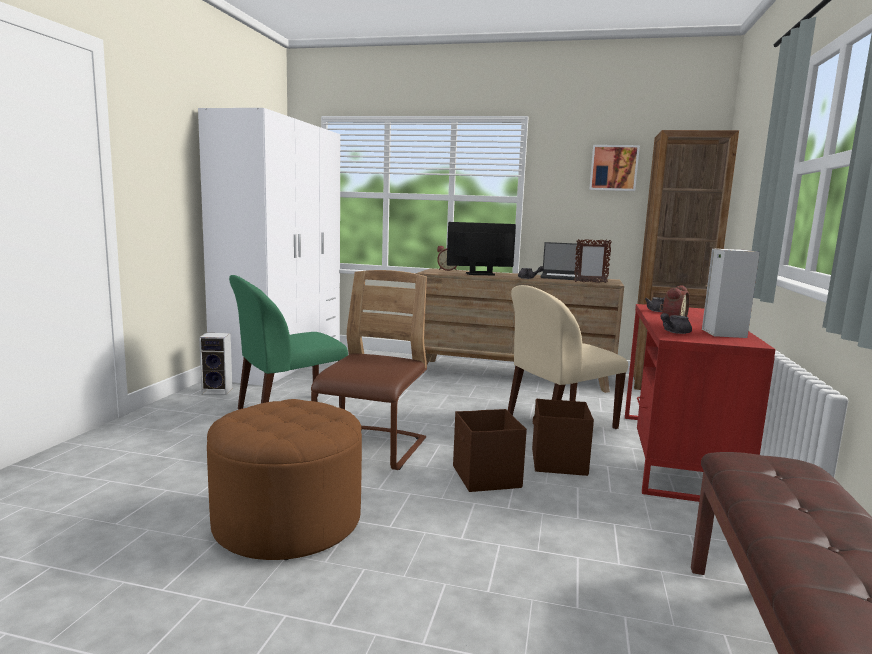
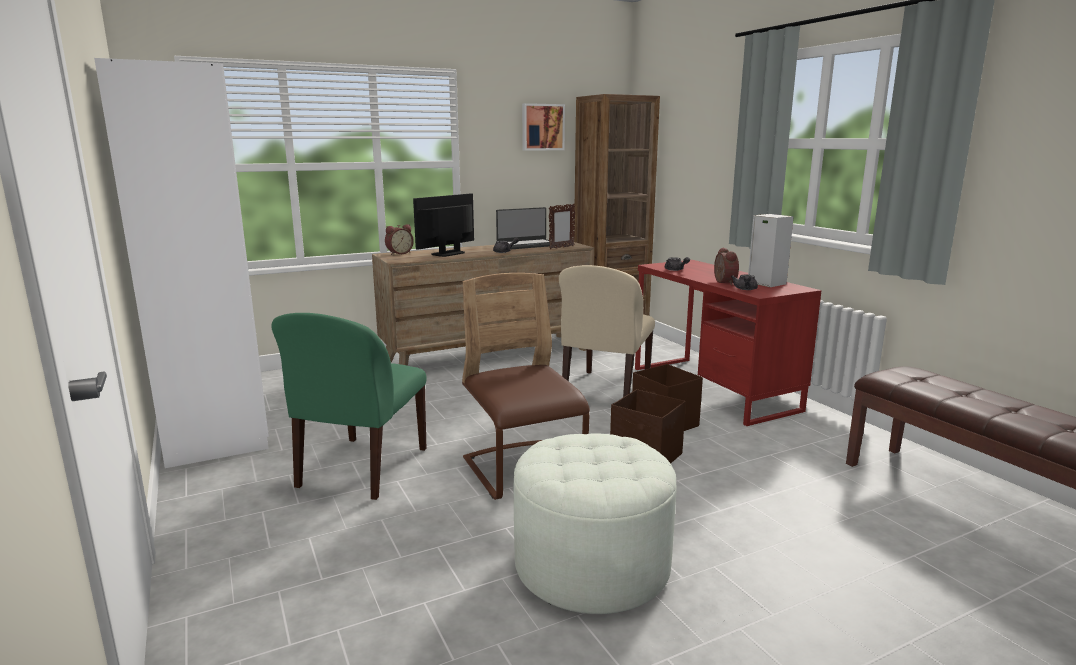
camera: 40 degrees left, 5 degrees up
(218, 391) = (216, 477): speaker -> none
(287, 521) = (592, 565): brown ottoman -> white ottoman

